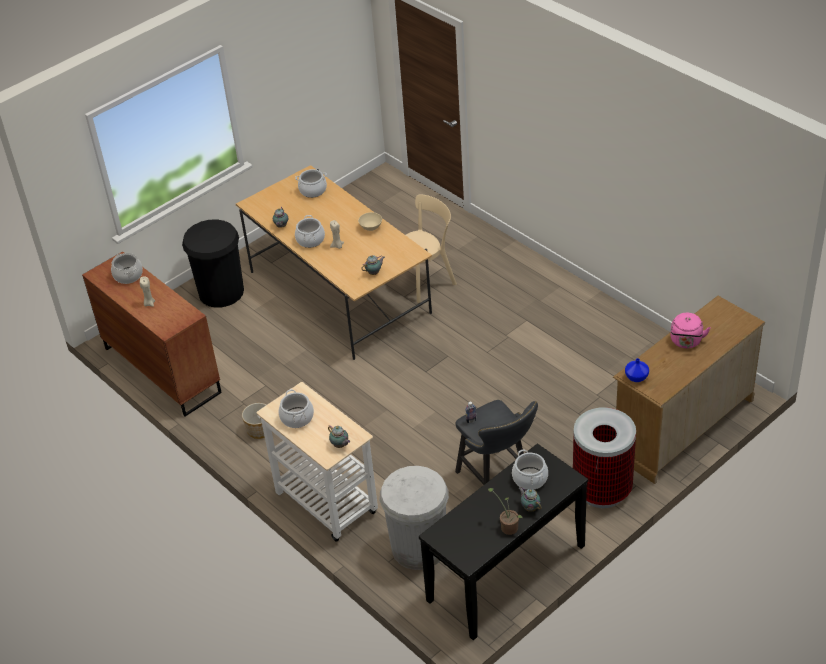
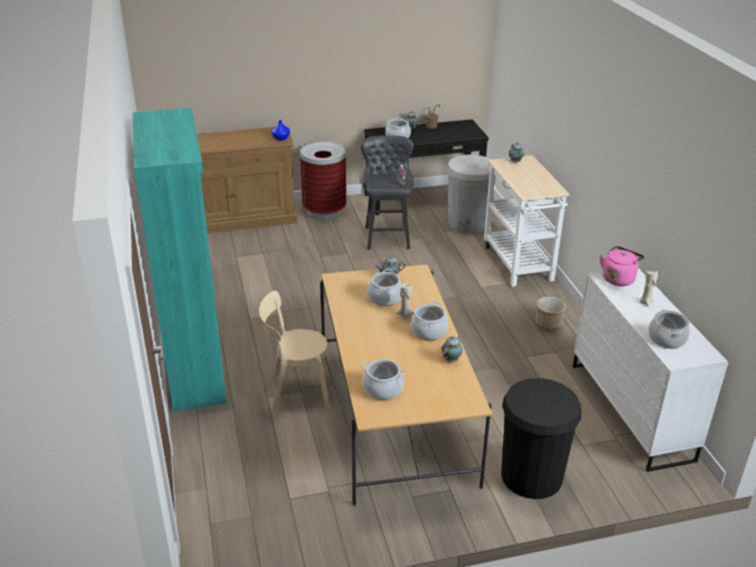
camera: 155 degrees left, 10 degrees down
(161, 371) = (632, 411): brown dresser -> white dresser
(297, 418) = (538, 182): cooking pot -> cooking pot (385, 298)
(371, 228) = (355, 319): beige bowl -> none
(517, 264) = (196, 368): none -> turquoise bookcase
(686, 342) = (224, 142): pink kettle -> pink kettle (618, 278)

